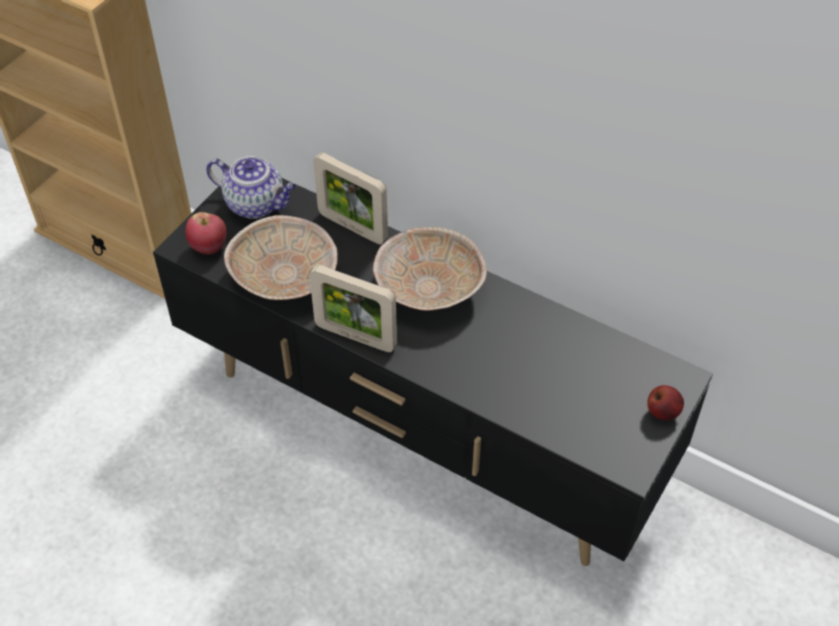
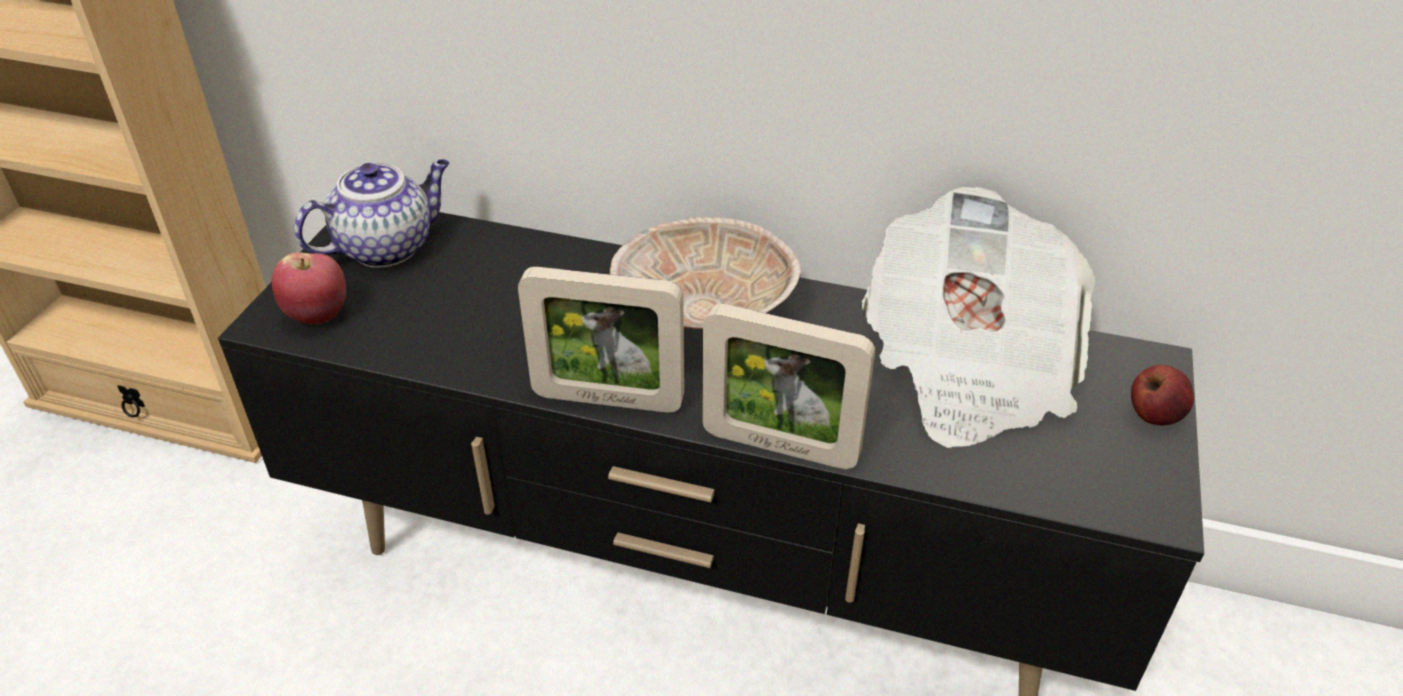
camera: 15 degrees left, 10 degrees down
(256, 204) = (387, 246): teapot -> teapot turned 45 degrees counterclockwise
(285, 277) = (461, 335): beige bowl -> none
(352, 227) = (552, 252): picture frame -> picture frame (780, 446)
(569, 357) = (967, 366): none -> newspaper

